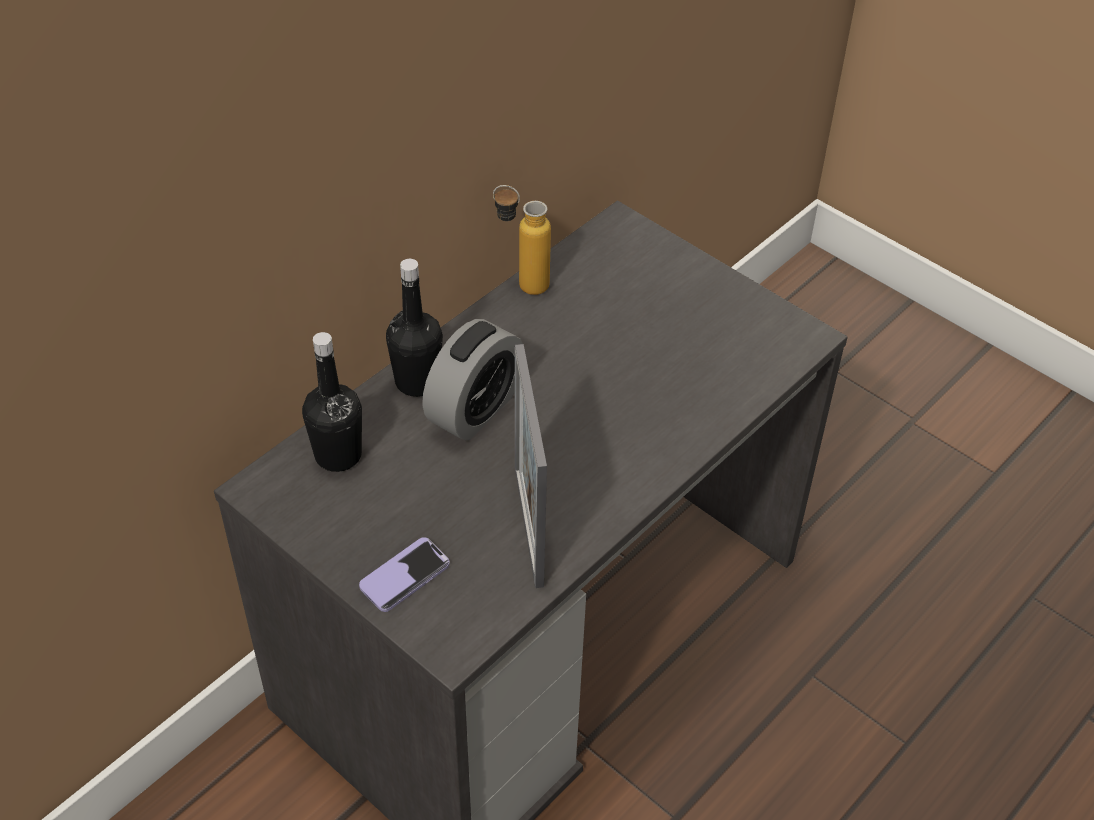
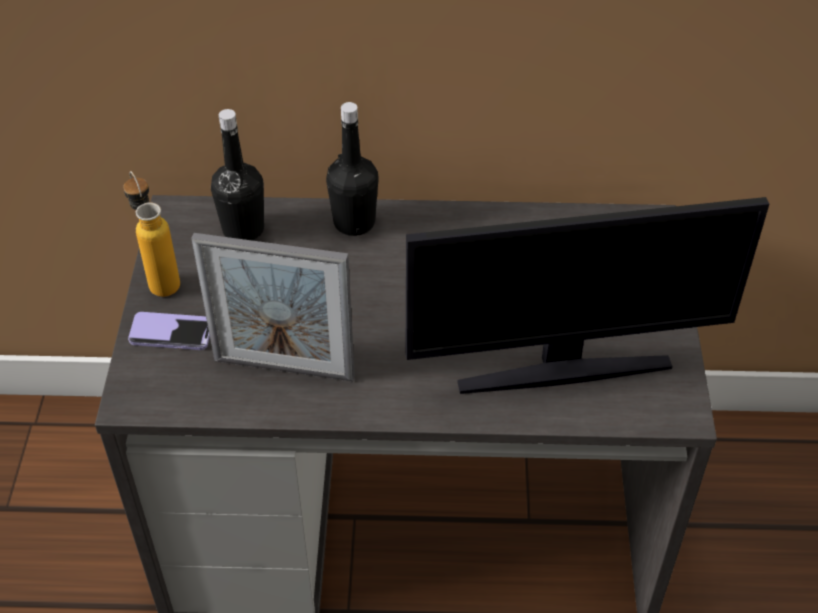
camera: 50 degrees right, 0 degrees up
(475, 409) = (362, 268): alarm clock -> none
(521, 284) = (515, 211): bottle -> bottle (160, 278)
(528, 526) = (284, 368): picture frame -> picture frame turned 120 degrees counterclockwise
(707, 368) = (563, 370): none -> monitor

